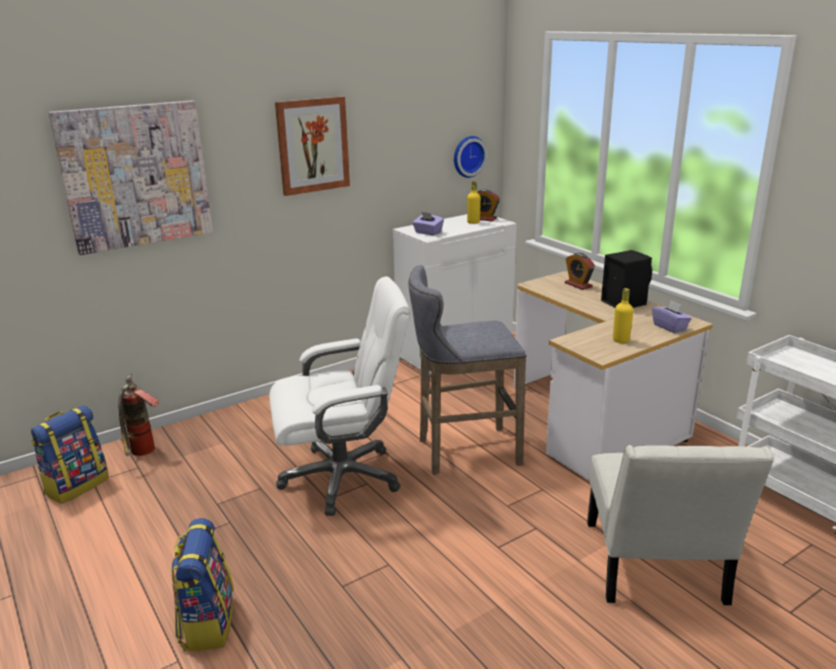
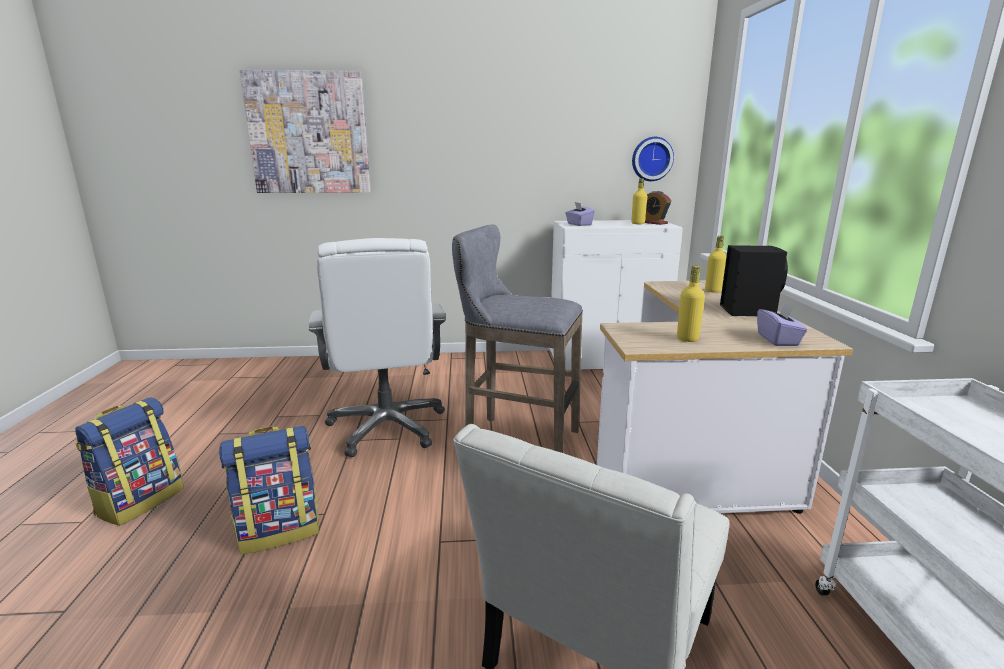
camera: 30 degrees right, 5 degrees down
(77, 485) = (219, 376): backpack -> backpack (280, 530)
(143, 454) = (282, 369): fire extinguisher -> none
(313, 145) = (474, 126): picture -> none
(342, 477) = (387, 427): white office chair -> white office chair turned 60 degrees clockwise
(578, 285) = (713, 291): alarm clock -> yellow bottle

